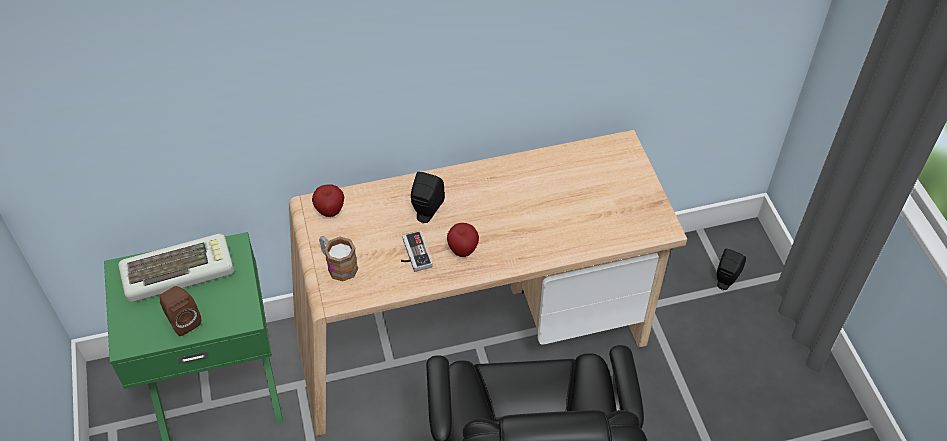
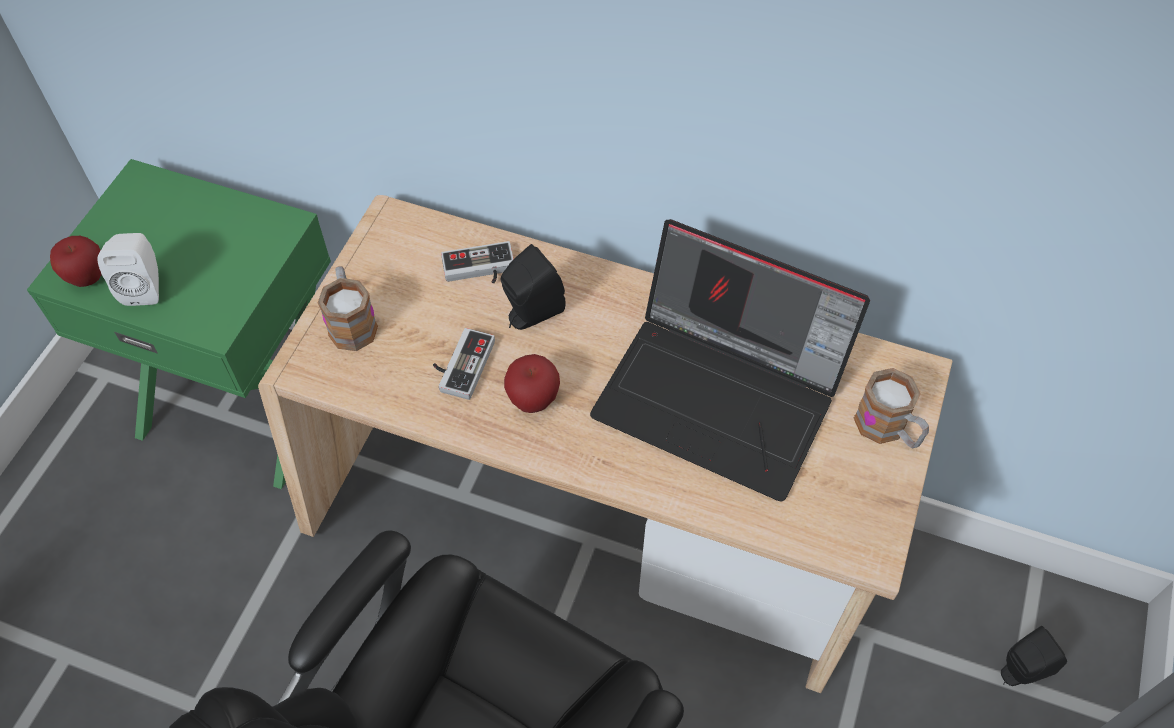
camera: 35 degrees right, 5 degrees up
(179, 271) = (196, 219): keyboard -> none
(183, 321) = (145, 287): brown speaker -> white speaker
(330, 211) = (407, 240): apple -> apple (87, 277)
(382, 206) = (479, 270): none -> game controller
(548, 200) = (722, 396): none -> laptop
(631, 174) = (888, 429): none -> mug

